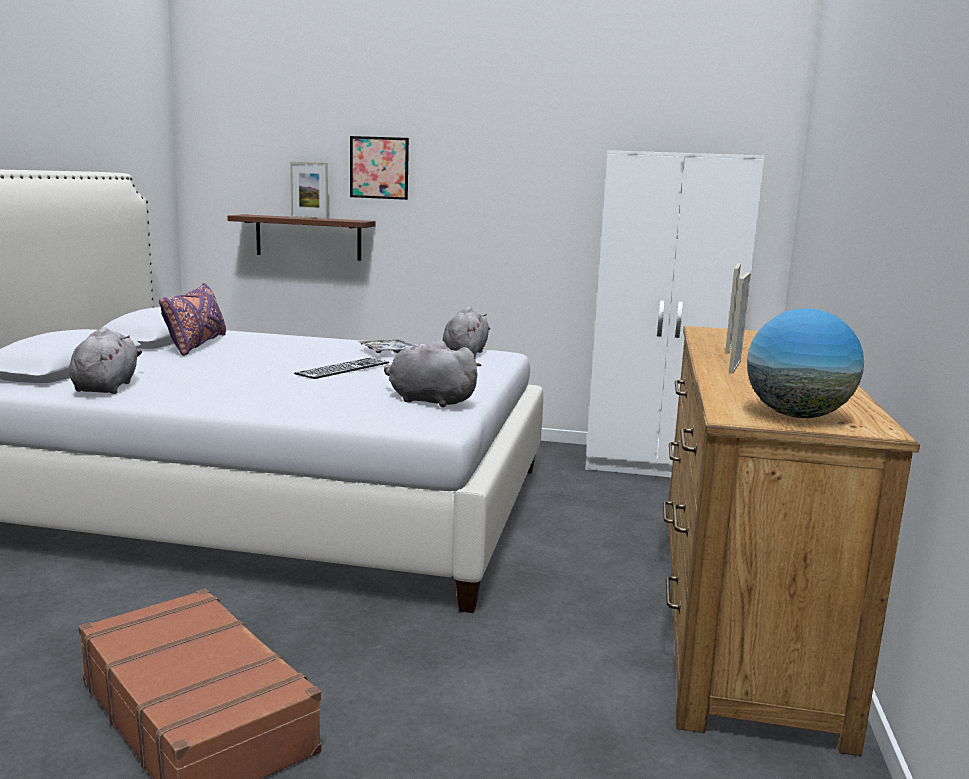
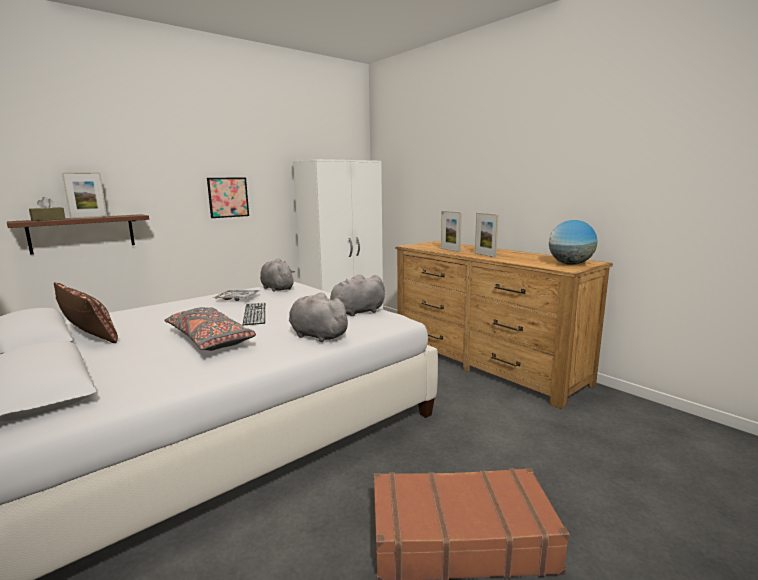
camera: 50 degrees left, 0 degrees up
(106, 387) = (148, 381): grey plush toy -> grey plush toy (317, 335)
(196, 345) = (89, 335): purple pillow -> brown pillow
(233, 376) = (210, 340): none -> grey pillow
(269, 216) = (48, 219): none -> brown tissue box
(379, 167) = (139, 175): picture -> picture (228, 197)

